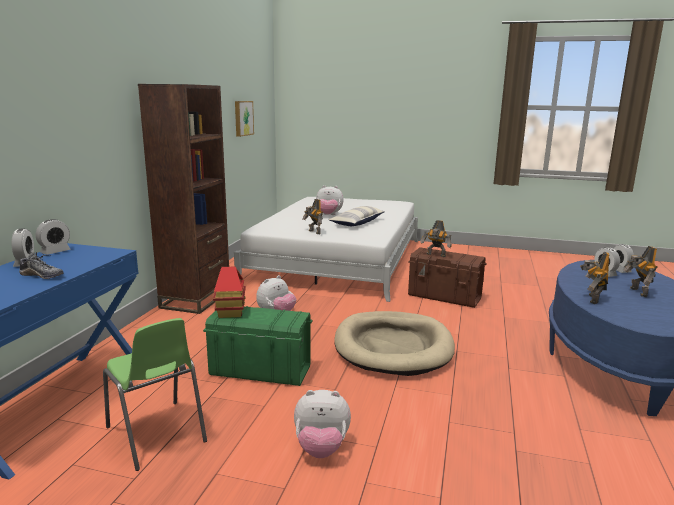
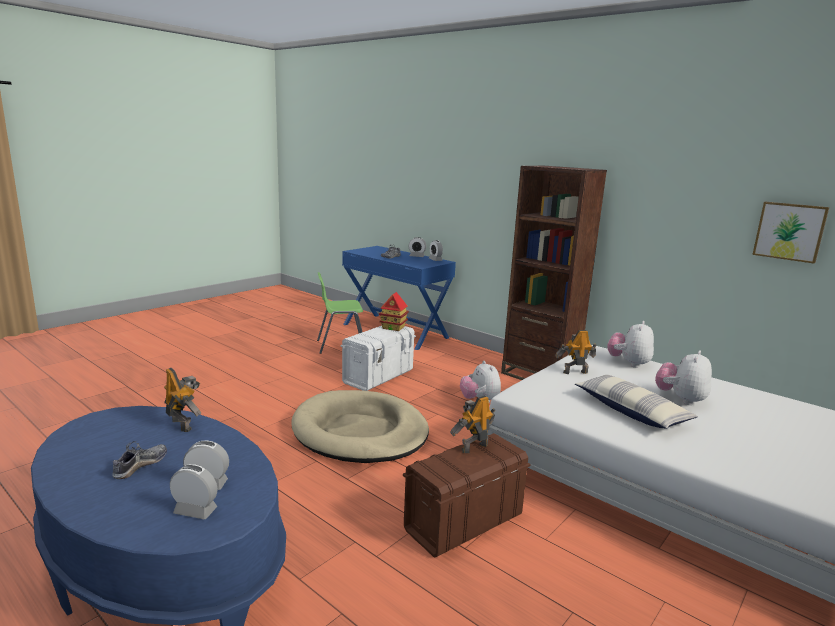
camera: 115 degrees right, 0 degrees up
(260, 370) = (379, 376): green storage box -> white storage box
(321, 448) = (275, 374): plush toy -> plush toy (628, 363)
(637, 292) = (140, 466): toy robot -> shoe

